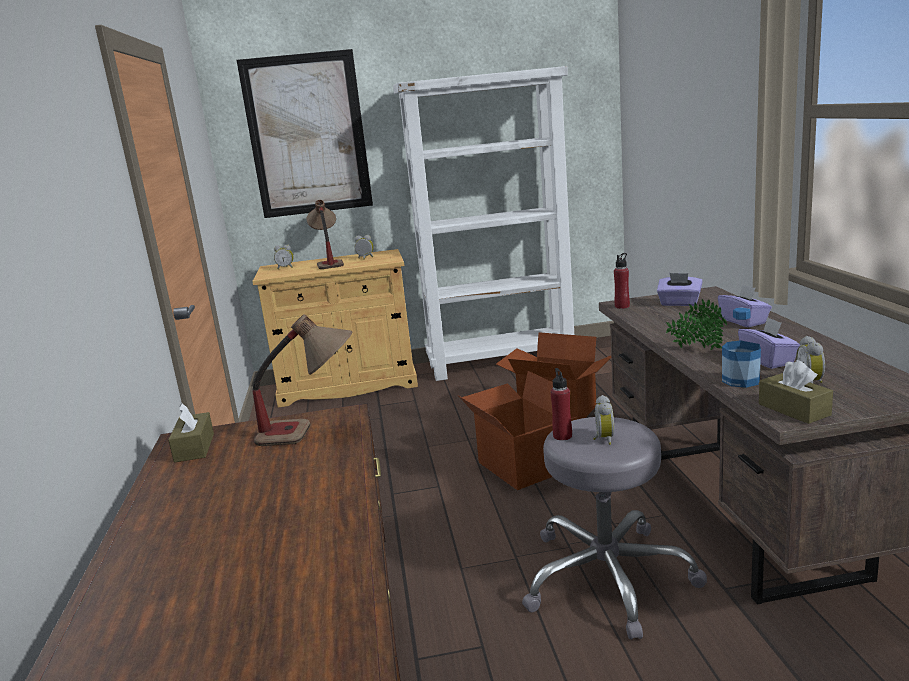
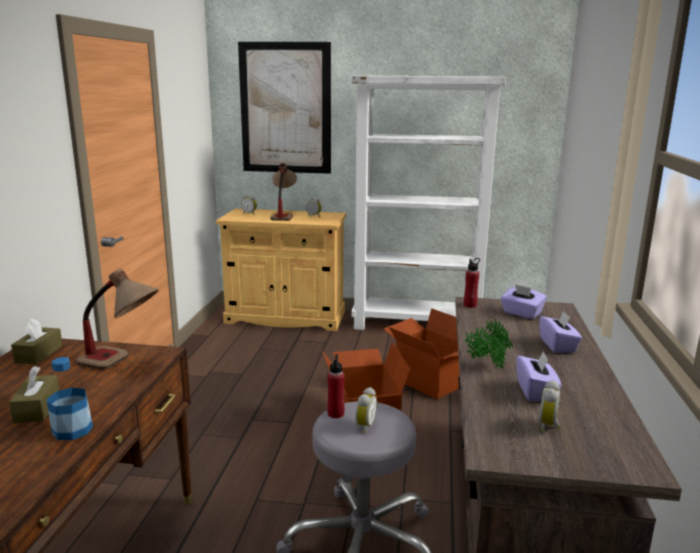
camera: 15 degrees right, 0 degrees up
(740, 380) = (489, 406): bottle -> bottle (72, 430)
(794, 409) = (503, 449): brown tissue box -> brown tissue box (37, 408)

